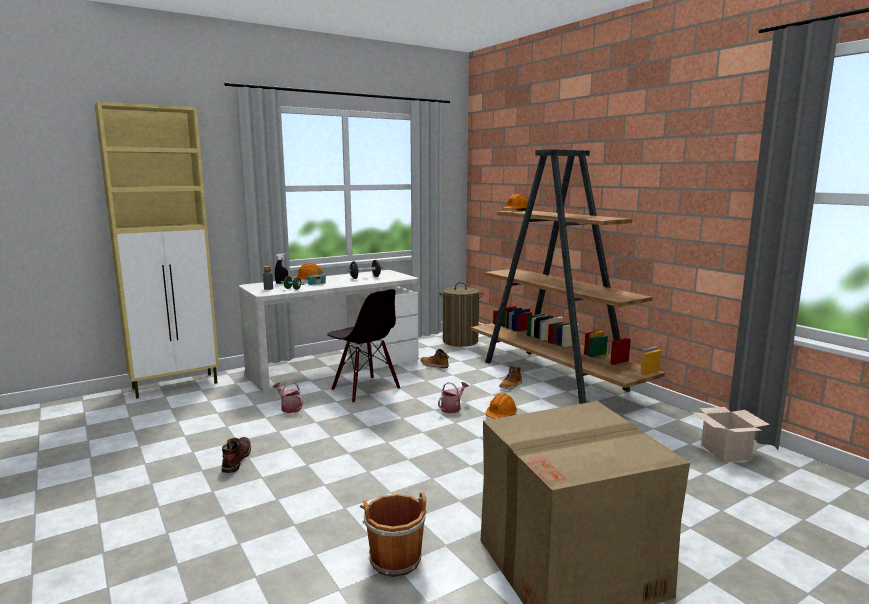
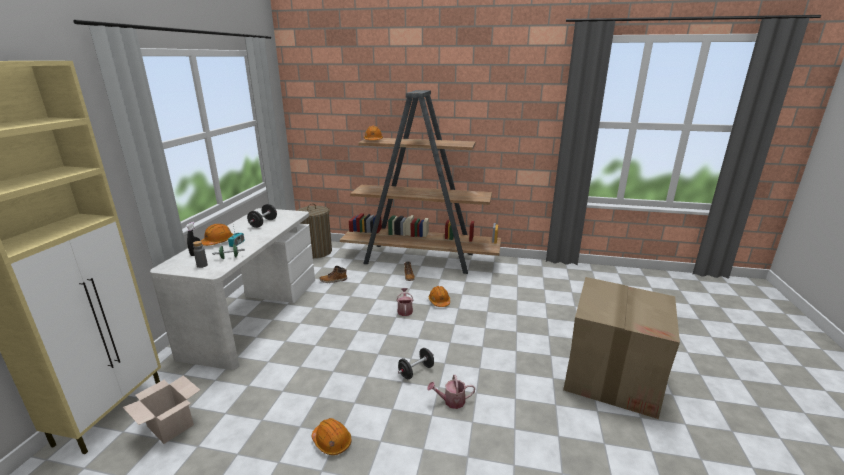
camera: 45 degrees left, 10 degrees up
(236, 459) = (332, 442): brown boot -> orange hard hat
(289, 408) = (287, 371): watering can -> watering can (451, 401)
(365, 389) = (319, 324): black chair -> none
(372, 452) = (416, 371): none -> black dumbbell
(394, 558) = (550, 432): brown bucket -> none
(727, 452) = (561, 275): cardboard box -> cardboard box (172, 426)

